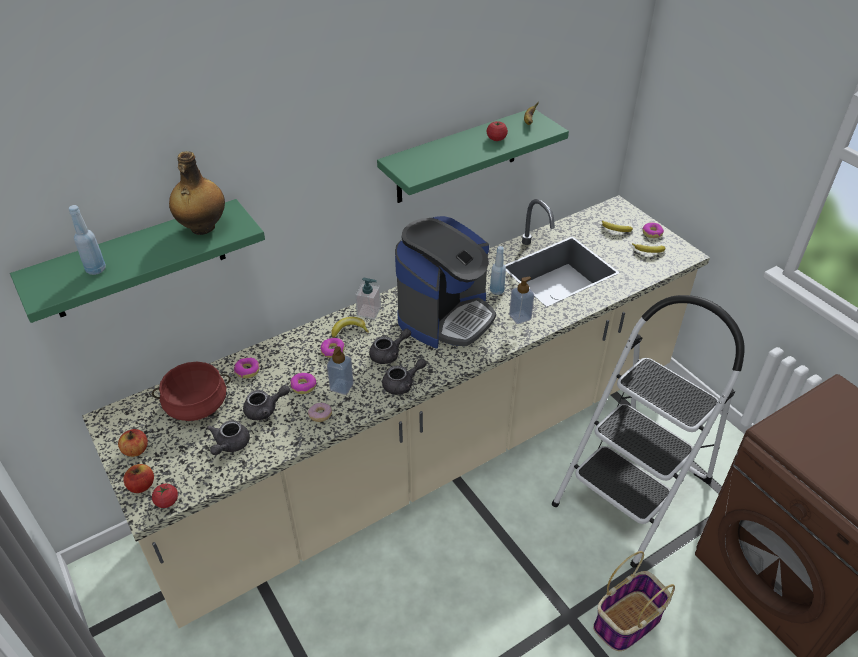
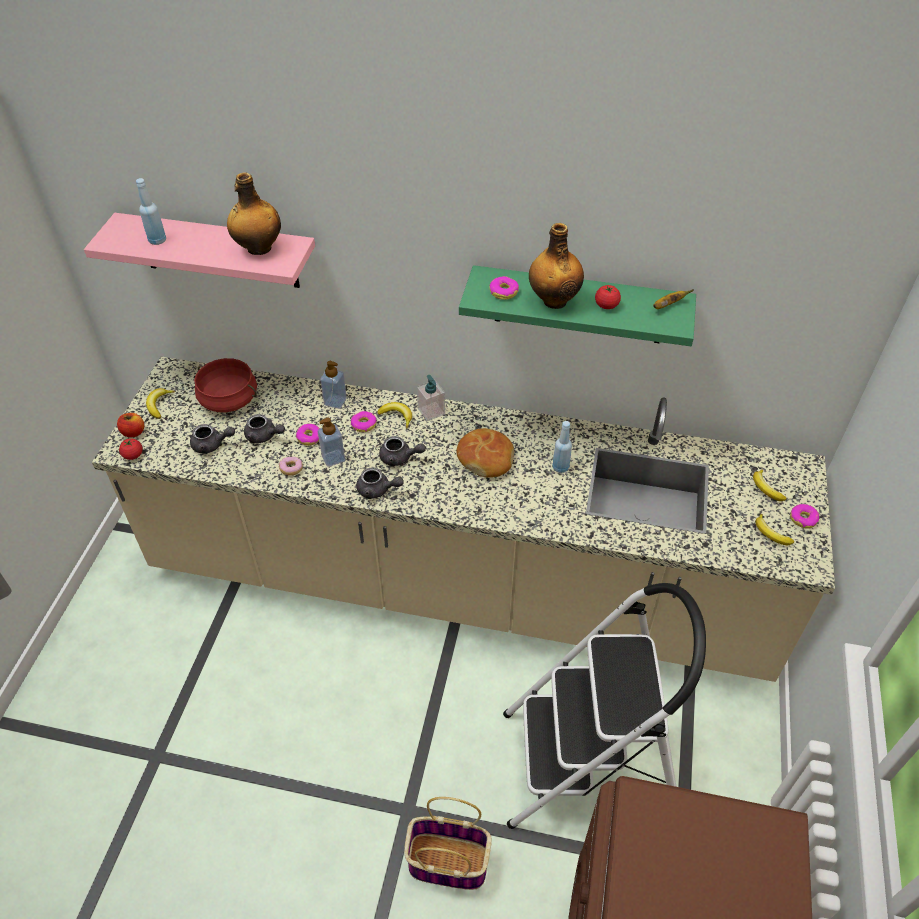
camera: 45 degrees right, 5 degrees up
(136, 450) = (159, 405): apple -> banana
(137, 260) = (219, 251): green shelf -> pink shelf
(229, 445) = (212, 445): grey teapot -> grey teapot turned 150 degrees counterclockwise
(247, 370) = (289, 397): donut -> donut (503, 292)
(445, 316) = (485, 458): coffee machine -> bread
(462, 152) = (554, 300): none -> bottle
(520, 317) = (547, 505): soap dispenser -> soap dispenser (335, 401)

